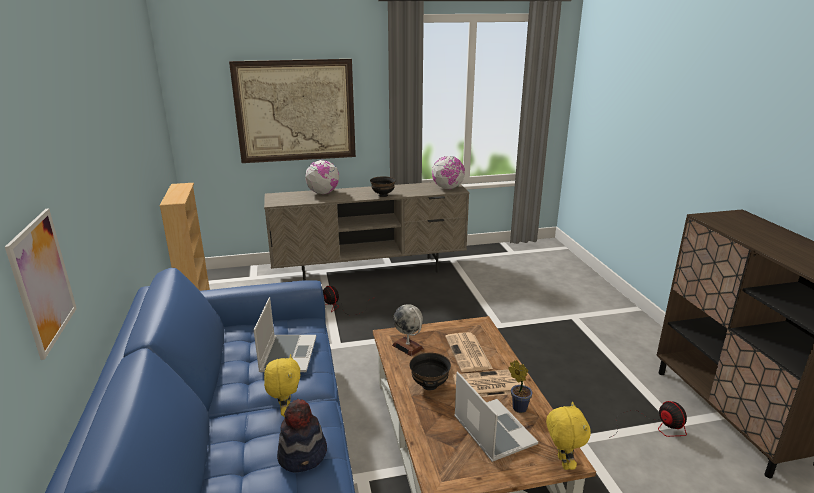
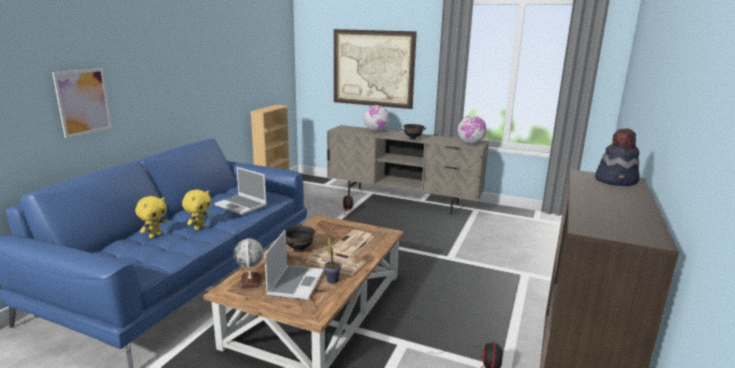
camera: 35 degrees right, 5 degrees down
(287, 354) = (242, 206): laptop -> laptop turned 90 degrees clockwise
(303, 455) = (174, 246): hat -> hat (616, 181)
(408, 347) = (321, 228): globe -> globe (250, 281)
(562, 462) = (307, 315): yellow plush toy -> yellow plush toy (155, 235)

